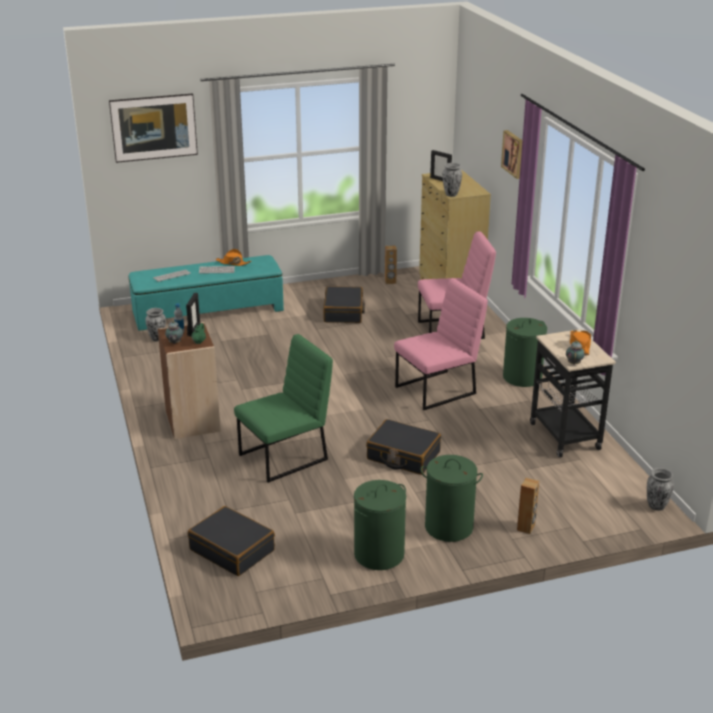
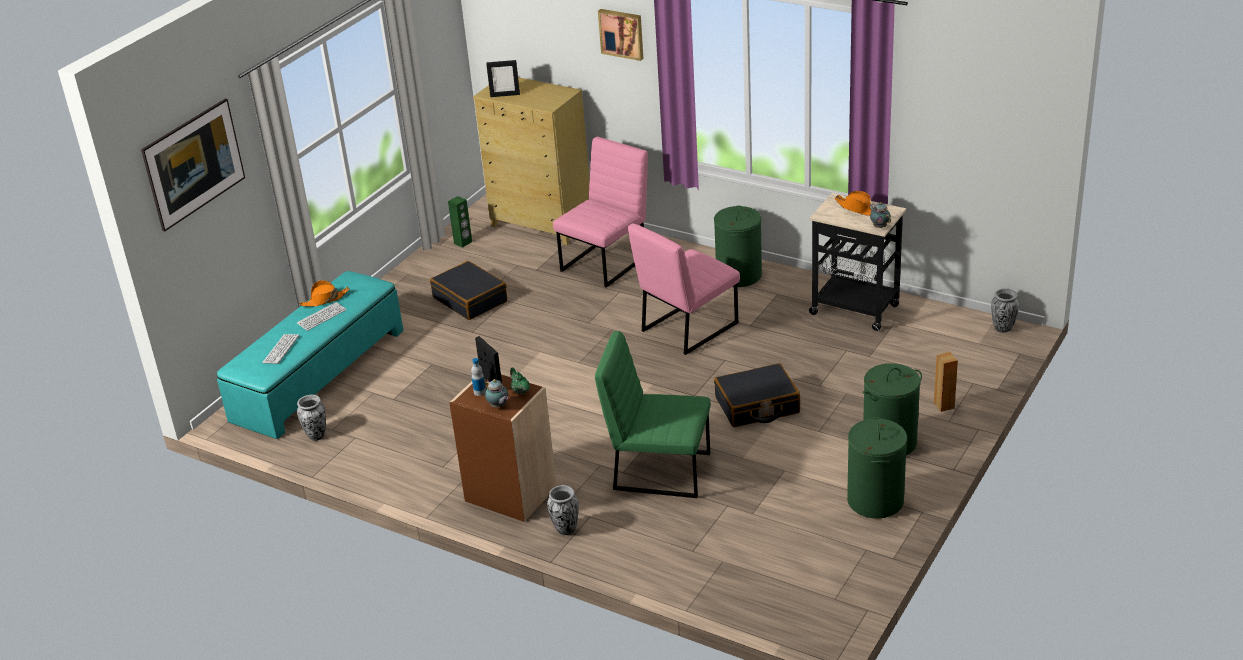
camera: 40 degrees left, 5 degrees up
(232, 550) = (756, 579): black suitcase -> none
(286, 456) = (659, 470): green chair -> green chair turned 90 degrees counterclockwise
(390, 282) = (463, 243): brown speaker -> green speaker
(438, 389) = (687, 328): pink chair -> pink chair turned 150 degrees counterclockwise
(451, 194) = (546, 107): vase -> vase (565, 529)

